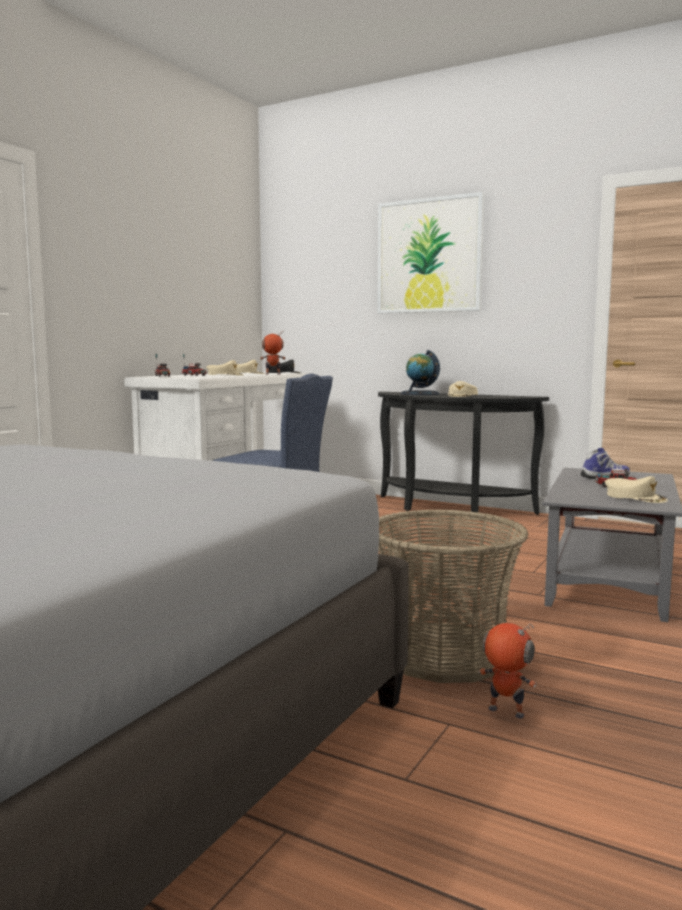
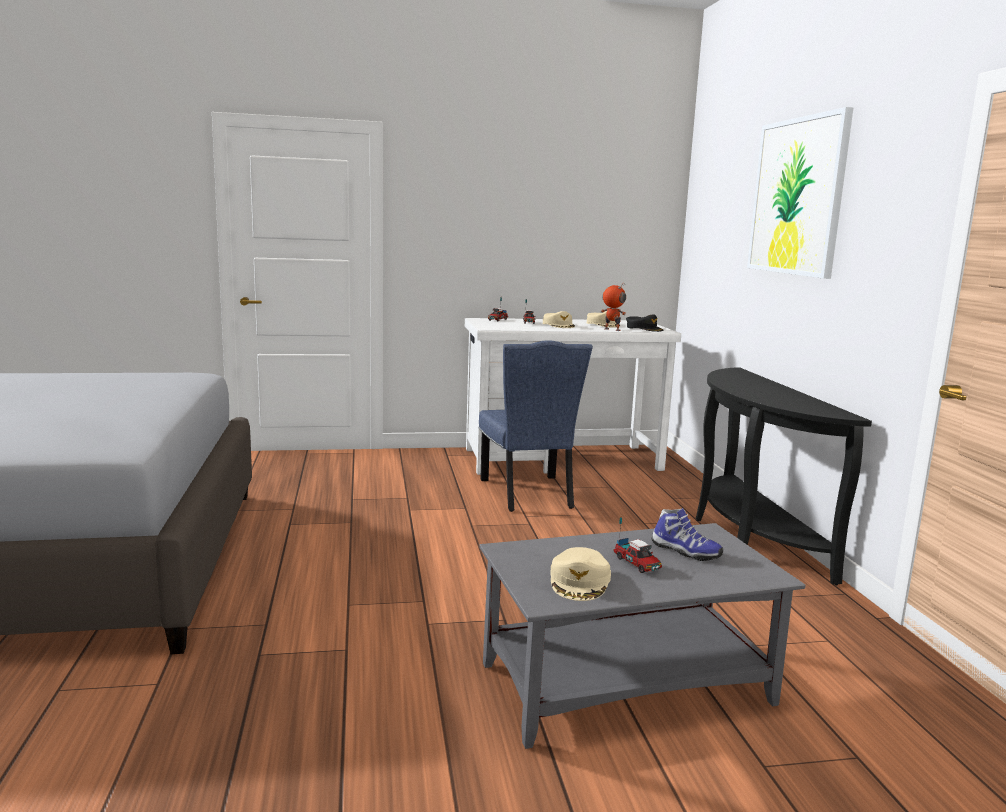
camera: 50 degrees right, 5 degrees up
(419, 394) = (742, 380): globe -> none
(444, 654) = (297, 646): basket -> none
(462, 395) = (766, 394): beige cap -> none
(505, 712) = (194, 702): toy robot -> none

